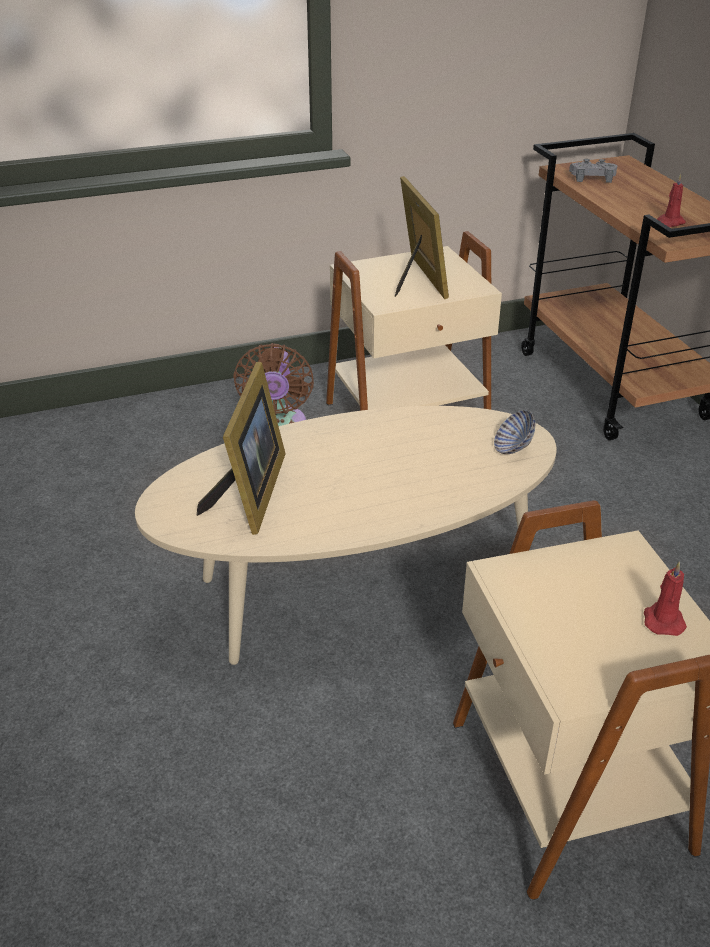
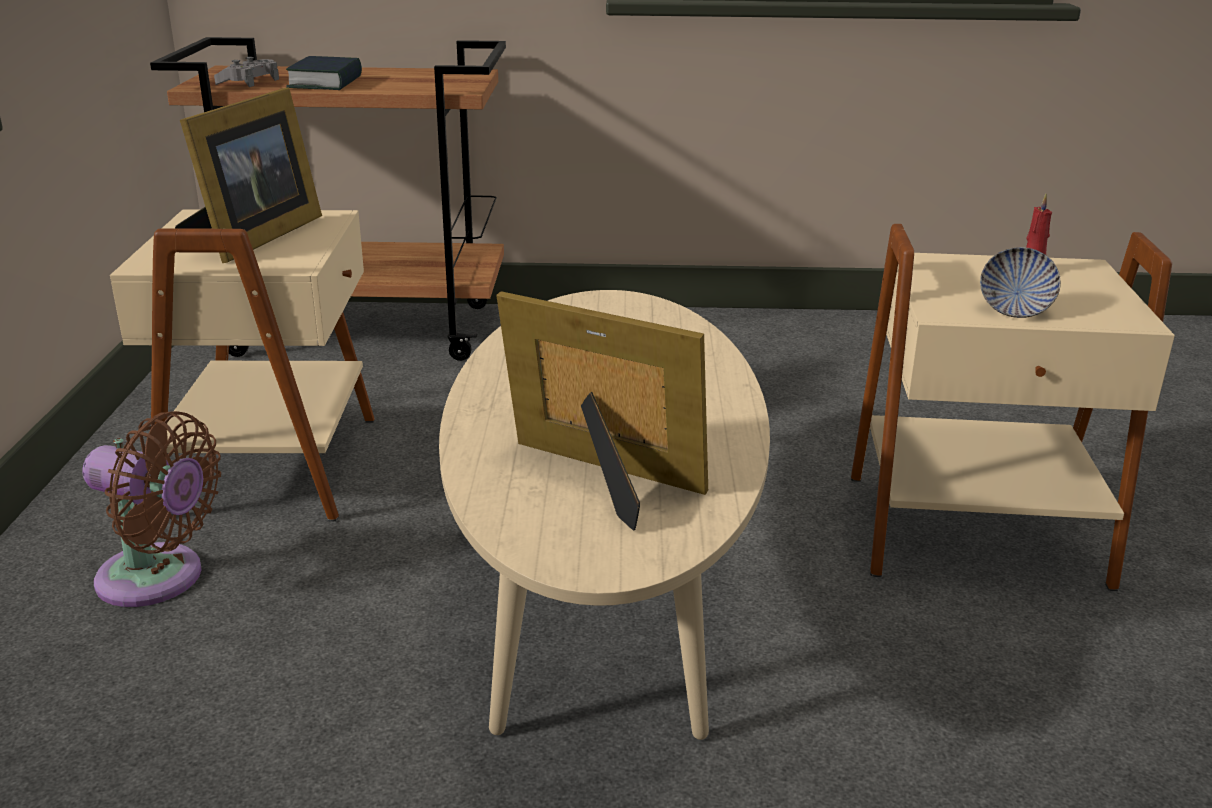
camera: 70 degrees left, 10 degrees down
(417, 279) = (253, 237): picture frame -> picture frame turned 105 degrees clockwise
(512, 448) = (627, 310): bowl -> bowl (1014, 310)
(625, 197) = (326, 82): none -> book
(669, 223) = (419, 83): red candle -> none

